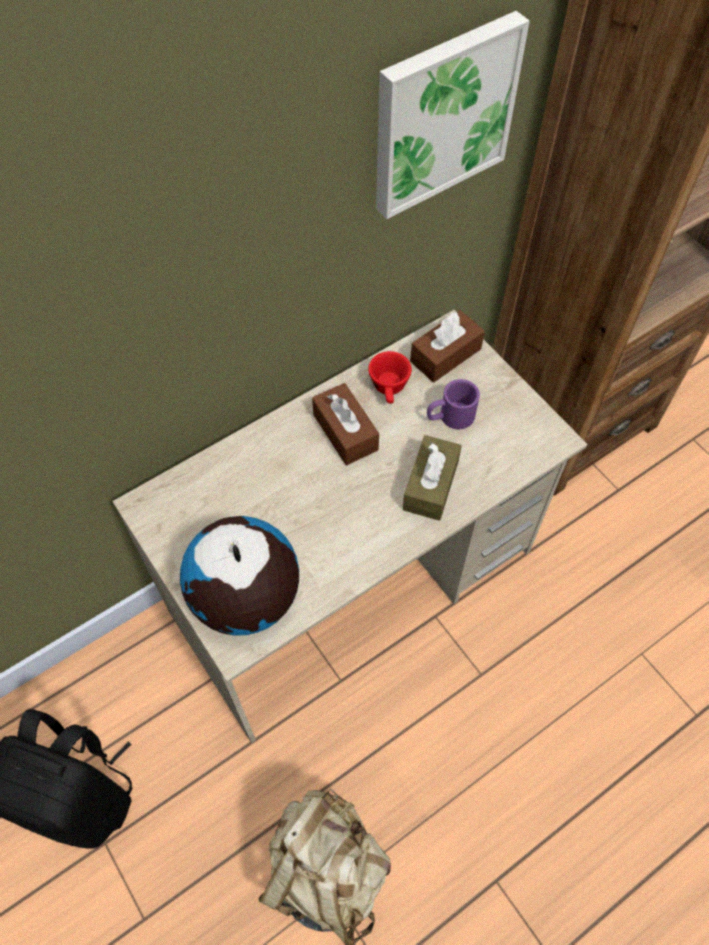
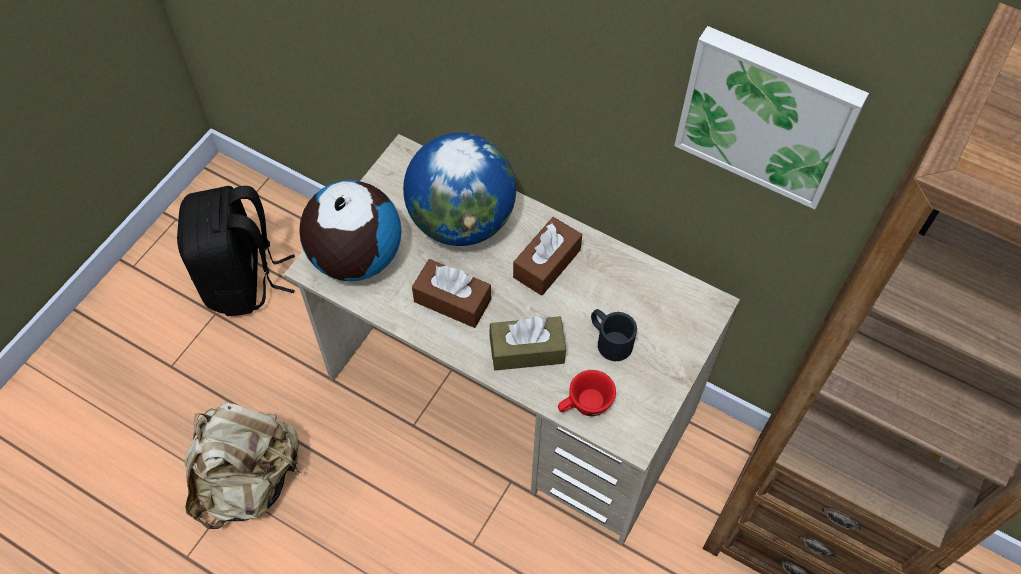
camera: 65 degrees right, 0 degrees up
(257, 483) = (462, 221): none -> globe
(389, 389) = (612, 280): red cup -> red cup (584, 405)
(445, 355) = (678, 311): brown tissue box -> brown tissue box (452, 300)
(450, 417) = (609, 340): purple mug -> black mug

